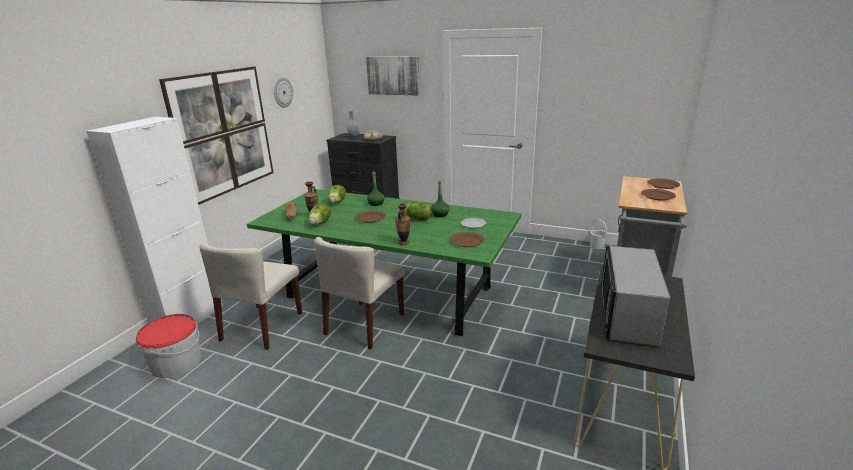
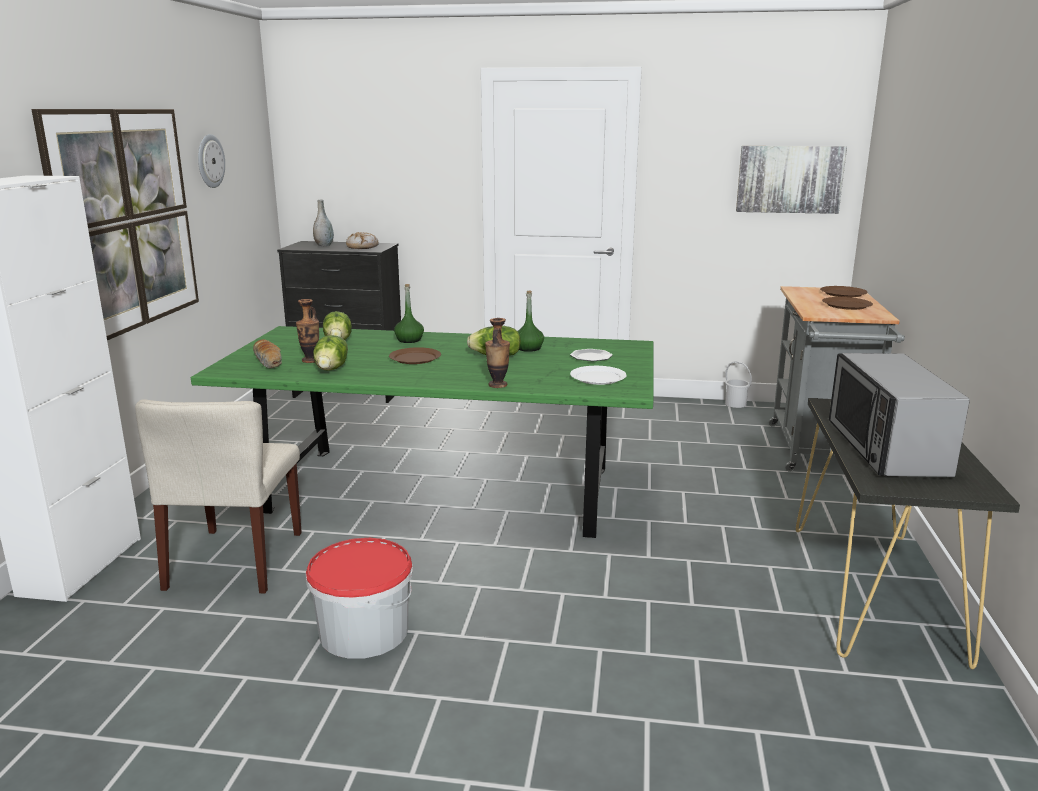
camera: 15 degrees left, 5 degrees down
(176, 362) = (91, 633): bucket -> bucket (363, 631)
(365, 324) = (425, 538): beige chair -> none
(393, 75) = (394, 141): picture -> picture (789, 179)
(467, 241) = (598, 377): brown plate -> white plate

